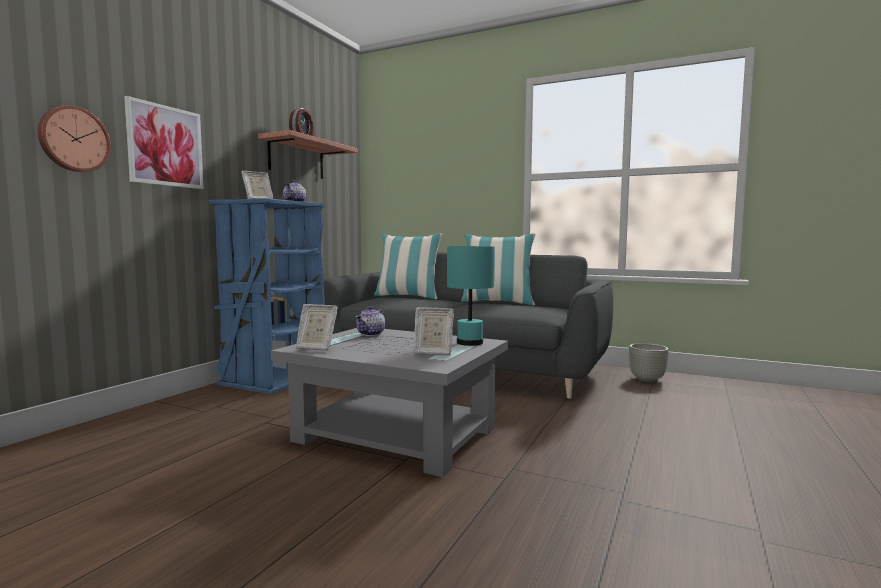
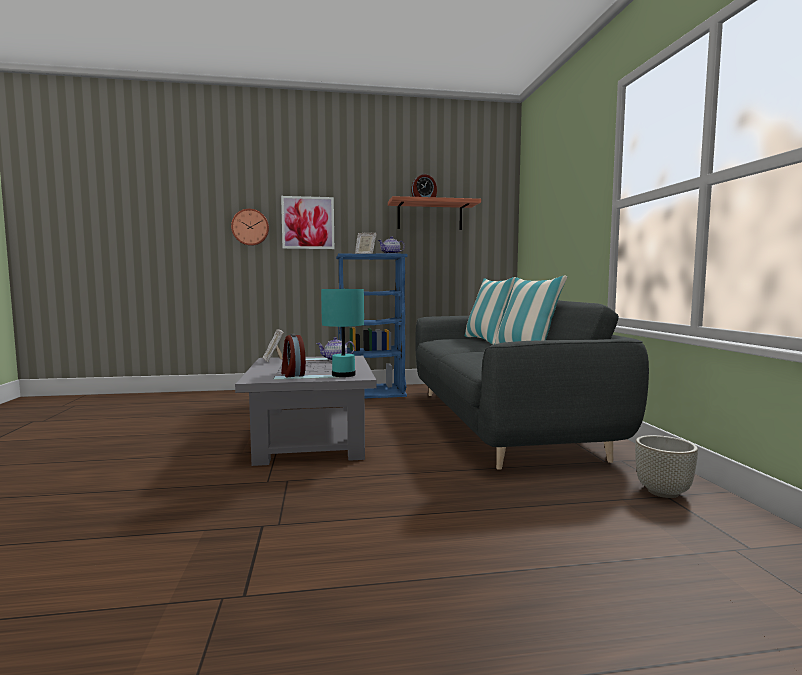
camera: 55 degrees right, 0 degrees up
(432, 353) = (292, 374): picture frame -> alarm clock

